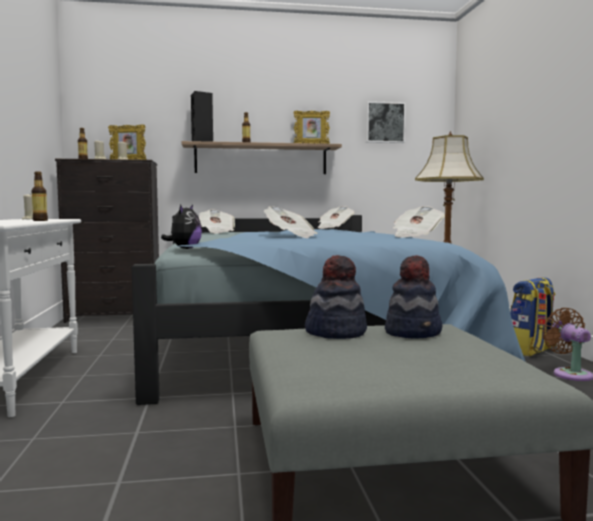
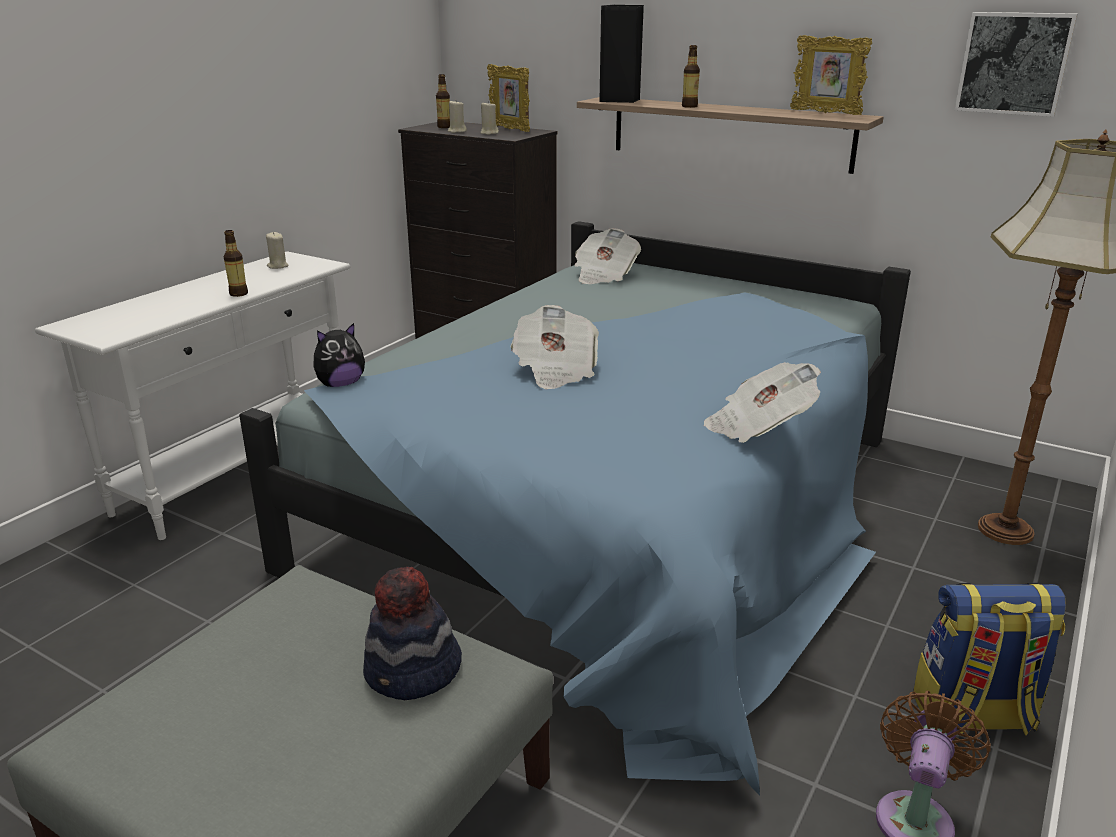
camera: 40 degrees right, 20 degrees up
(334, 228) = (817, 300): newspaper -> none
(336, 332) = (337, 622): hat -> none

